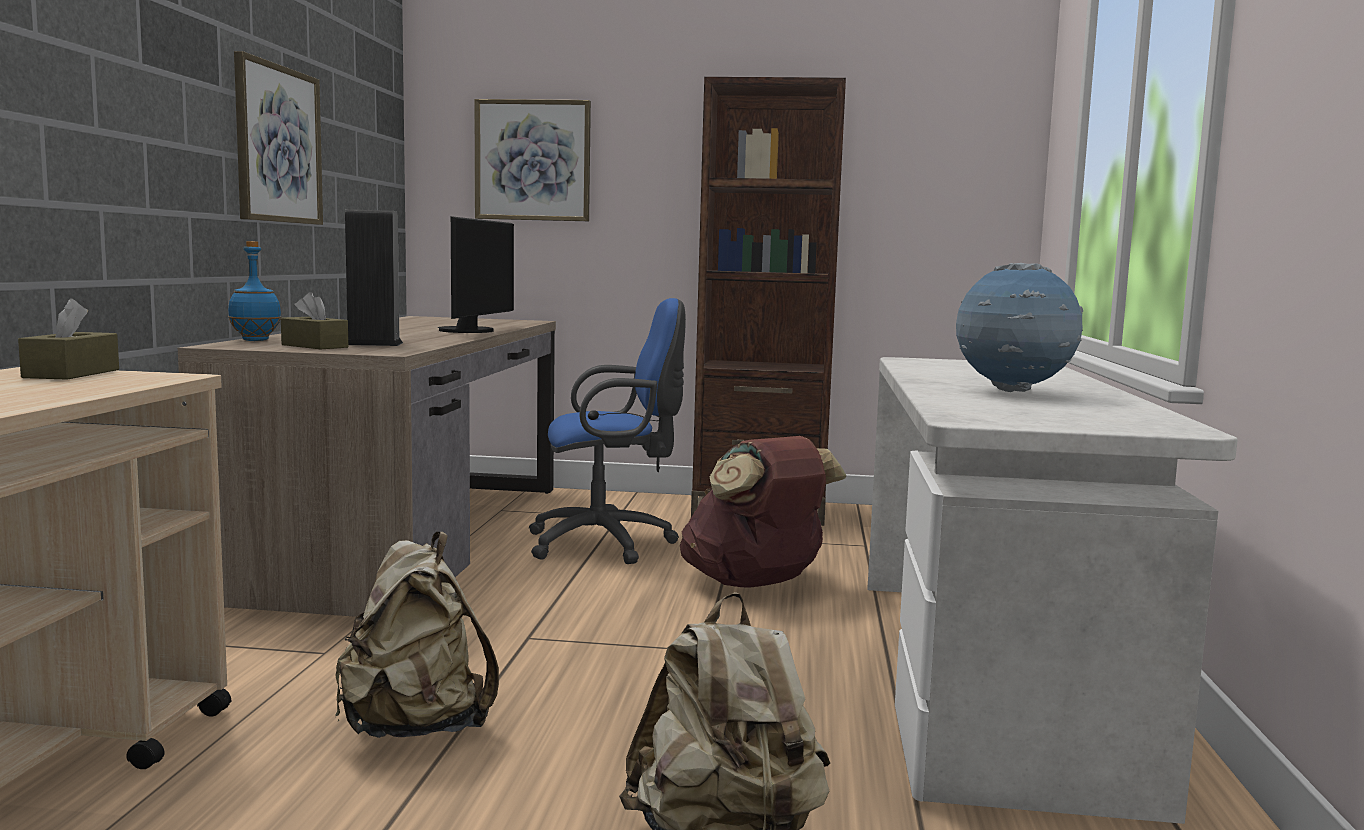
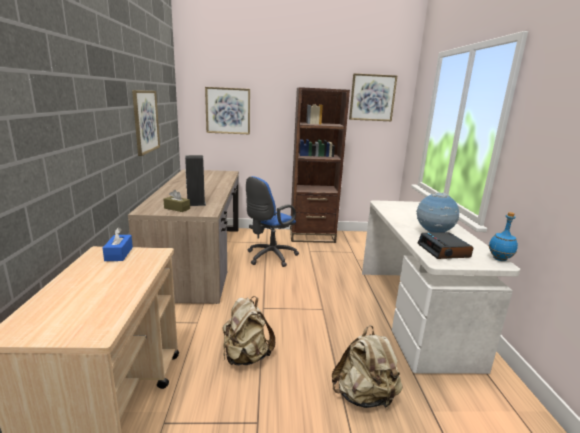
camera: 10 degrees left, 10 degrees up
(72, 373) = (119, 254): brown tissue box -> blue tissue box
(255, 340) = (150, 204): blue bottle -> blue bottle (499, 259)
(472, 331) = (219, 186): monitor -> none
(608, 544) = (269, 257): blue office chair -> blue office chair turned 150 degrees clockwise
(755, 583) = (325, 274): brown backpack -> none
(928, 113) = (372, 97): none -> picture
(1010, 409) = (444, 251): none -> alarm clock

